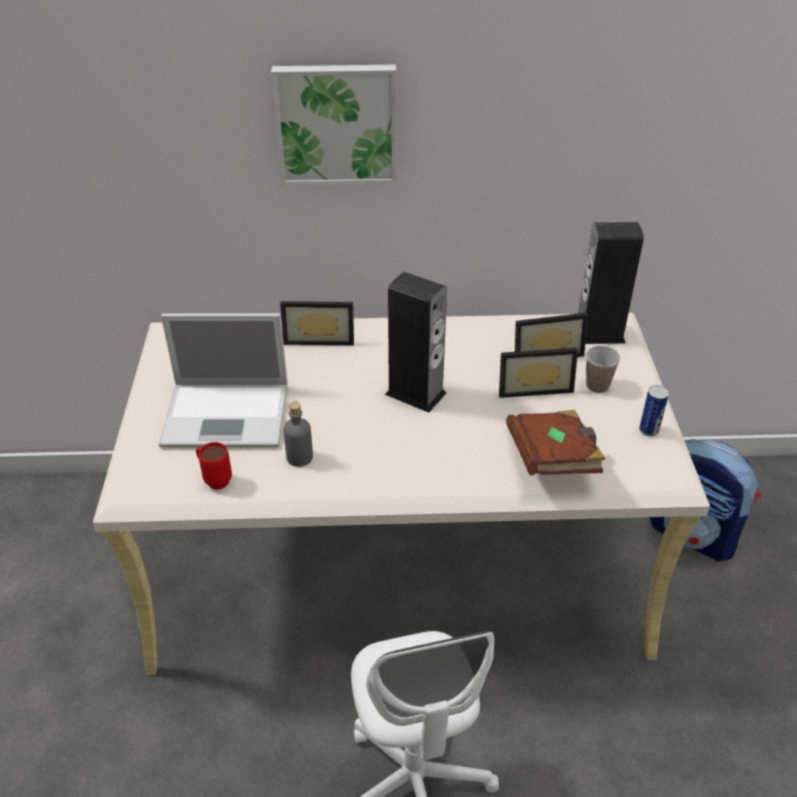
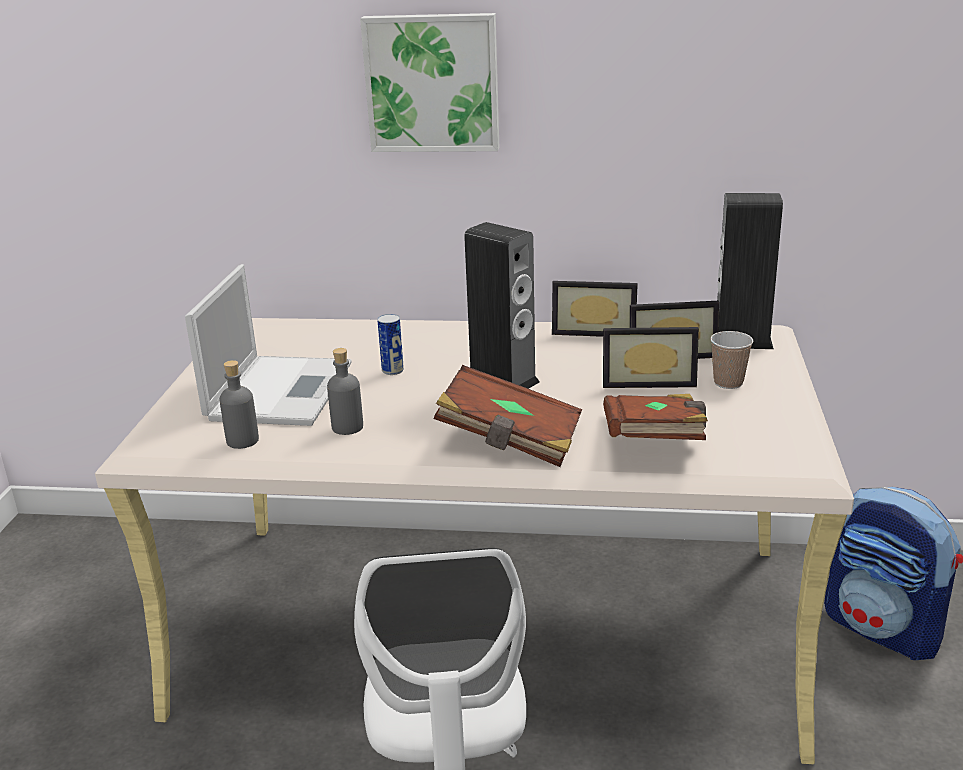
camera: 10 degrees right, 15 degrees down
(214, 479) = (242, 440): red mug -> grey bottle
(229, 415) = (281, 390): laptop -> laptop turned 90 degrees counterclockwise
(319, 337) = (407, 333): picture frame -> picture frame (594, 330)
(438, 465) = (510, 441): none -> brown book
(648, 430) = (785, 423): can -> can (392, 371)

